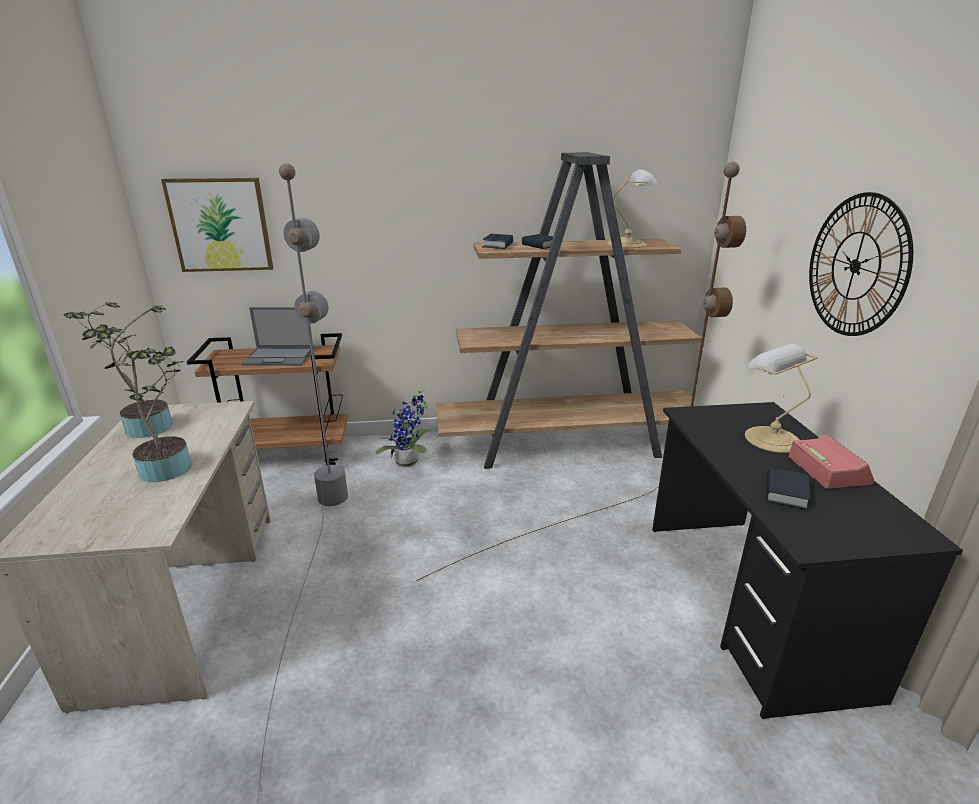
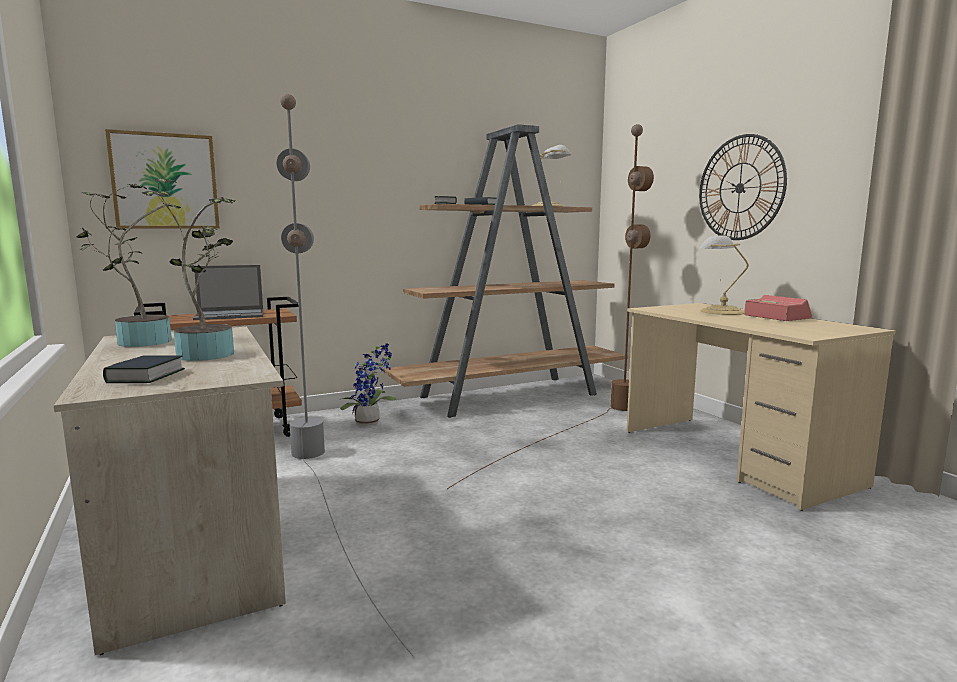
camera: 20 degrees left, 15 degrees down
(749, 603) = (734, 457): black desk -> beige desk
(785, 493) = (764, 324): book -> book (145, 376)

